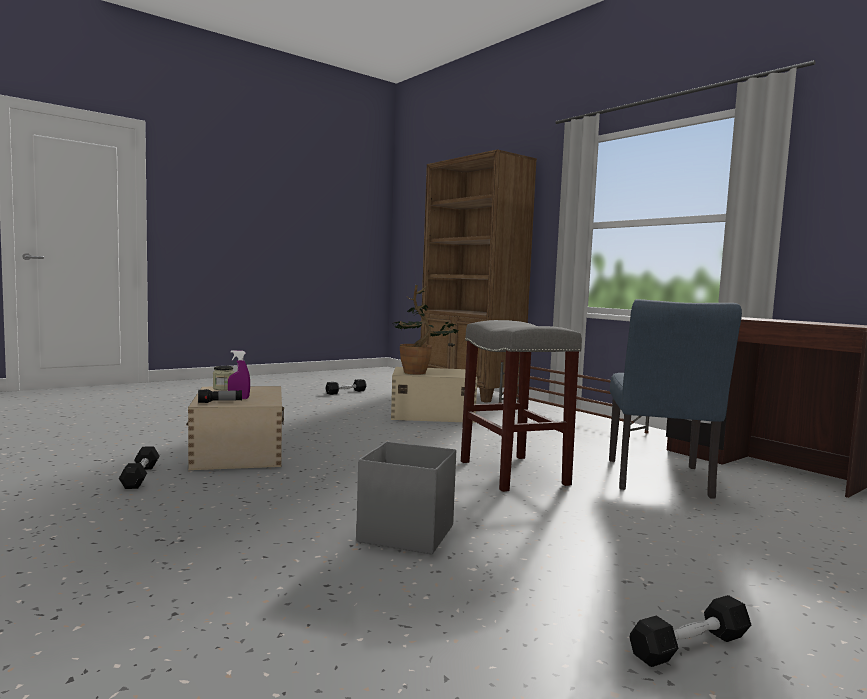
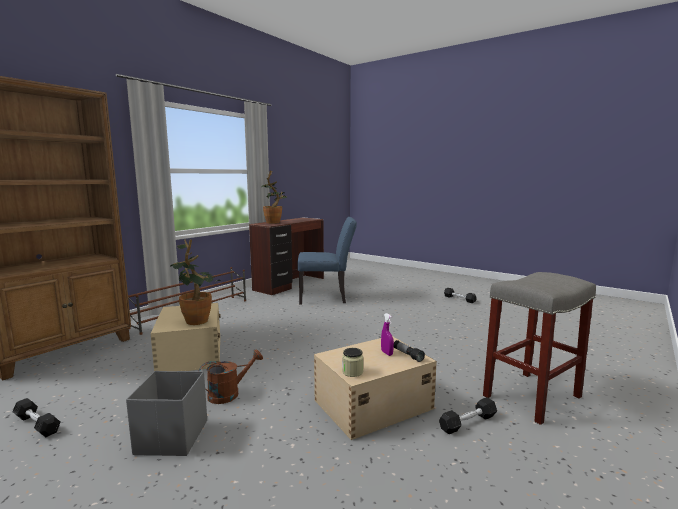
camera: 105 degrees left, 5 degrees up
(331, 419) = (229, 394): none -> brown watering can
(405, 533) = (441, 331): grey storage box -> grey storage box (171, 438)
(514, 473) = (340, 319): grey stool -> grey stool (532, 395)
(742, 317) = (275, 222): none -> potted plant

